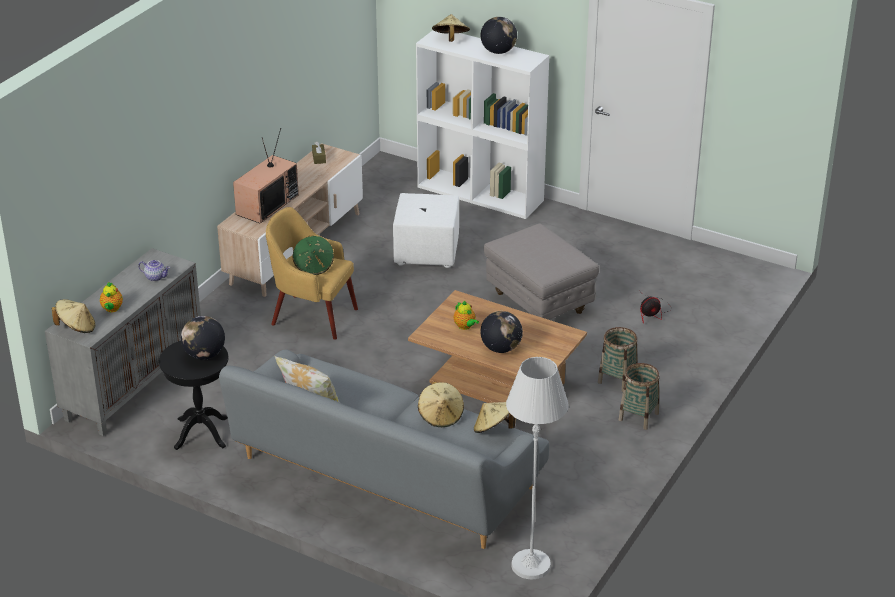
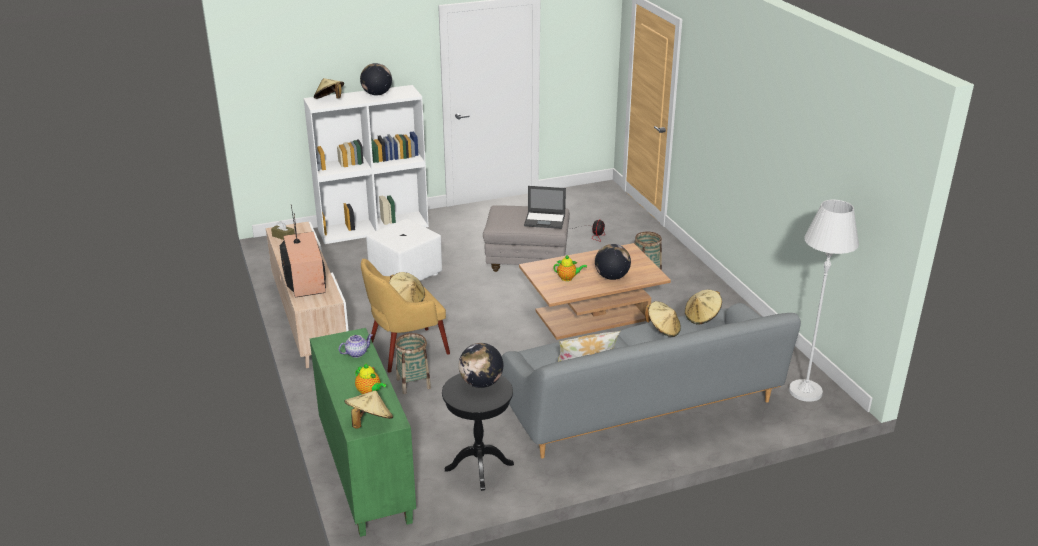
camera: 50 degrees left, 5 degrees down
(134, 384) = (364, 474): grey cabinet -> green cabinet
(314, 266) = (407, 299): green hat -> beige hat
(546, 263) = (545, 220): none -> laptop
(638, 416) = (692, 285): basket -> basket (413, 383)

